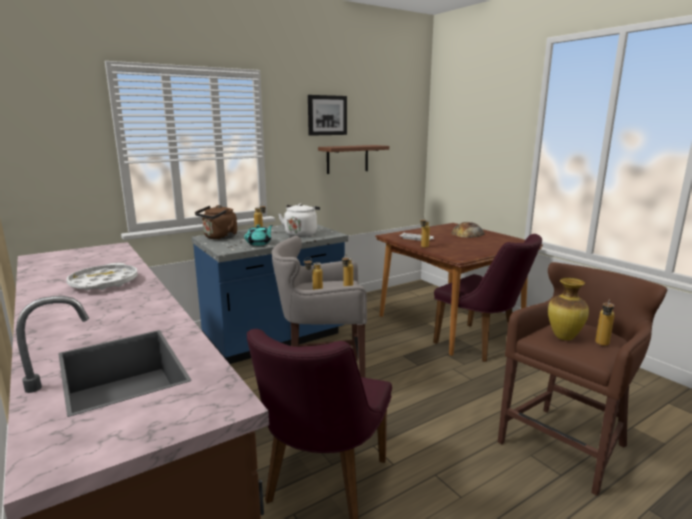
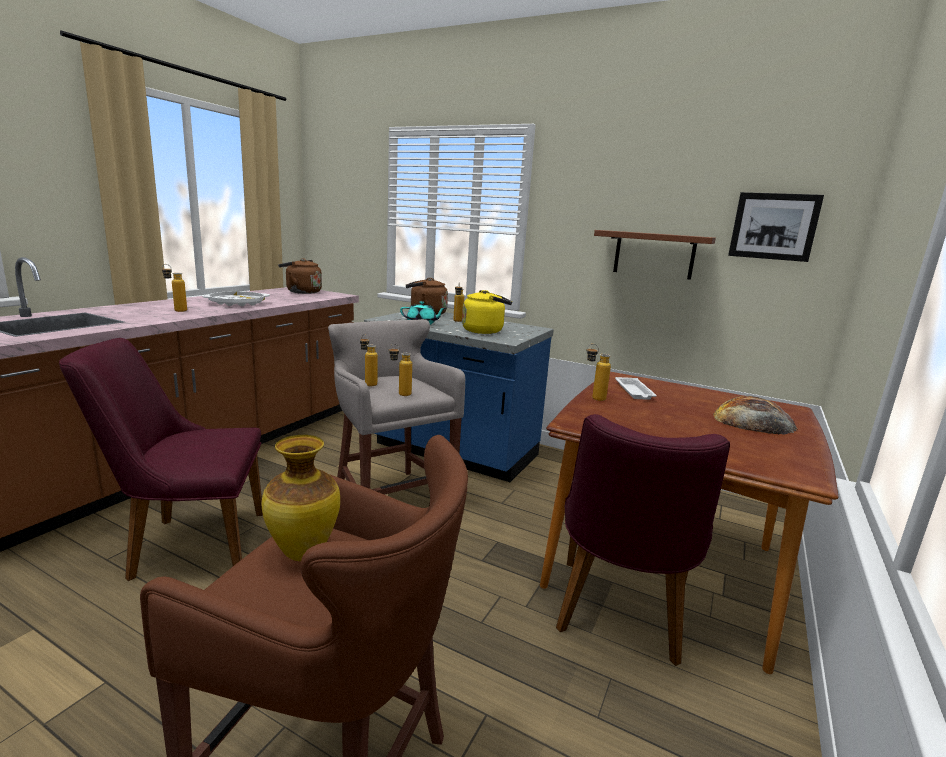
camera: 60 degrees right, 0 degrees up
(70, 256) = (301, 292): none -> brown kettle
(301, 234) = (485, 331): white kettle -> yellow kettle
(327, 115) = (626, 184): picture -> picture (773, 226)
(601, 345) = (278, 598): bottle -> bottle (176, 310)

